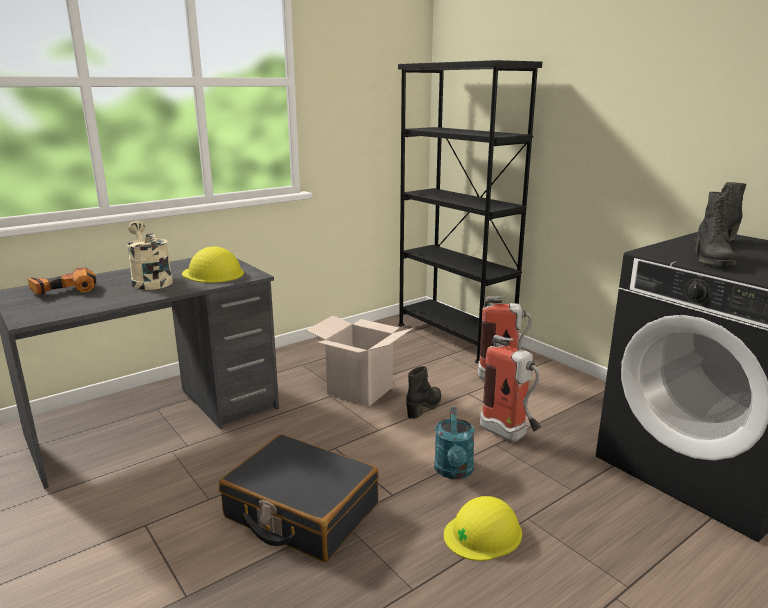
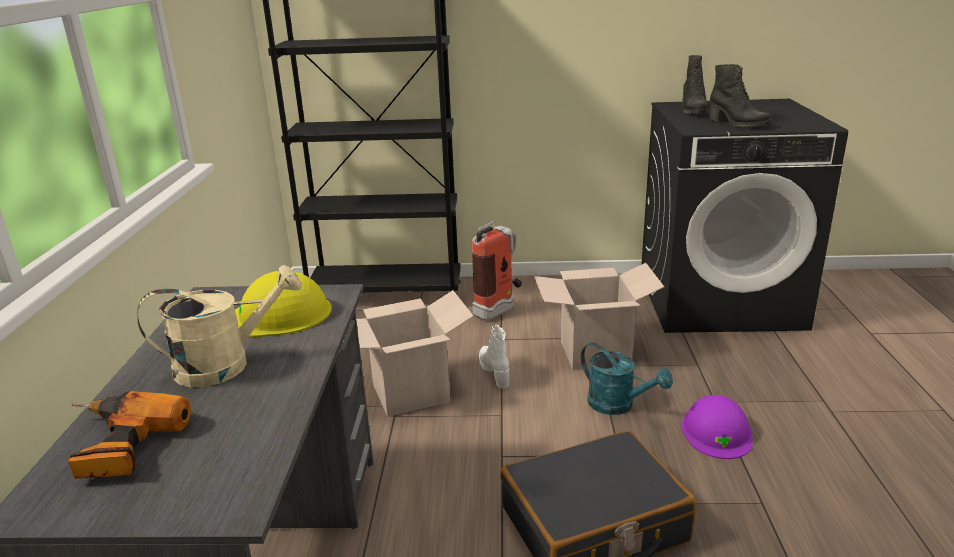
camera: 50 degrees left, 5 degrees up
(150, 281) = (226, 364): beige watering can -> beige watering can turned 150 degrees clockwise
(424, 407) = (495, 371): black boot -> white boot
(483, 533) = (717, 432): yellow hard hat -> purple hard hat
(510, 436) = (595, 353): fire extinguisher -> cardboard box

